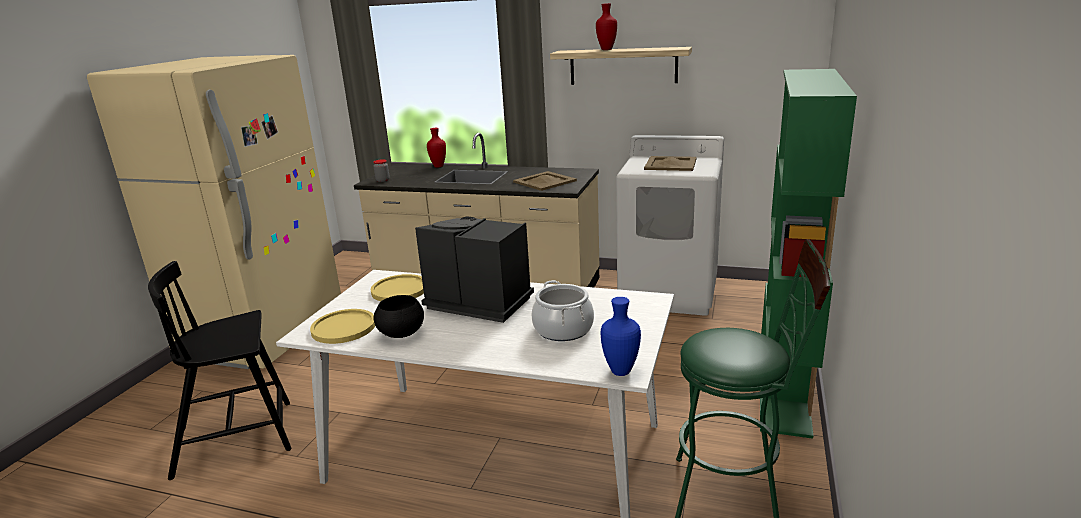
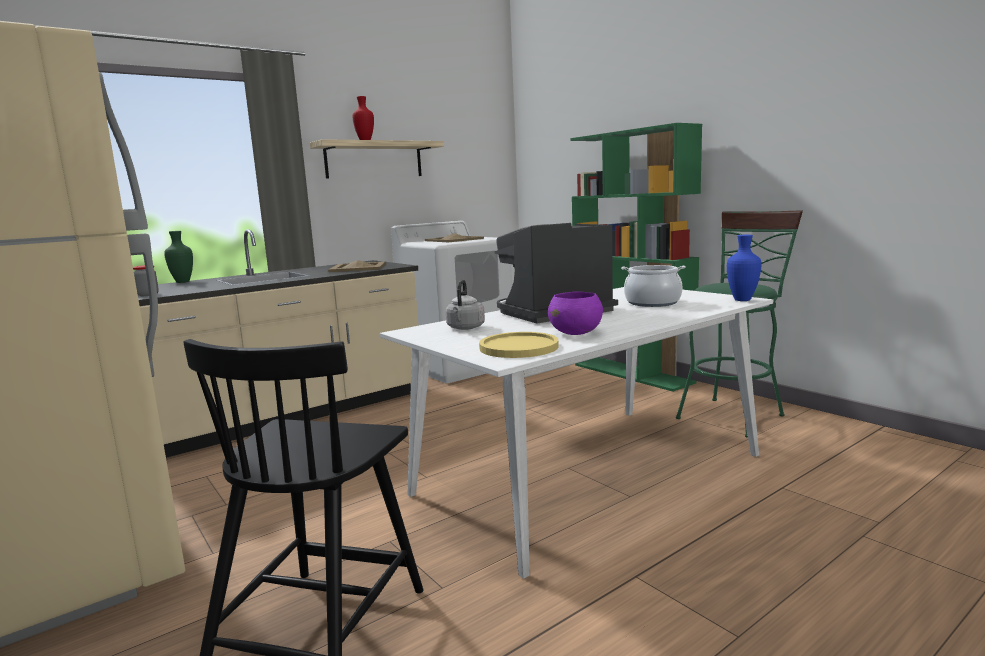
camera: 55 degrees left, 10 degrees down
(399, 290) = (465, 328): yellow plate -> grey kettle
(401, 333) = (576, 333): black bowl -> purple bowl
(438, 166) = (182, 282): red vase -> green vase

